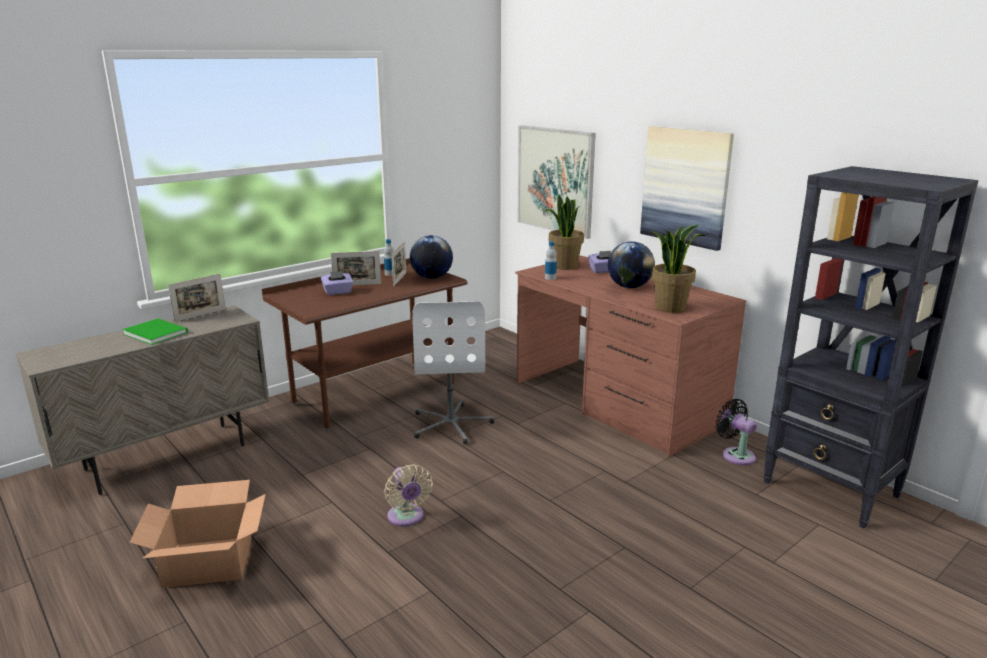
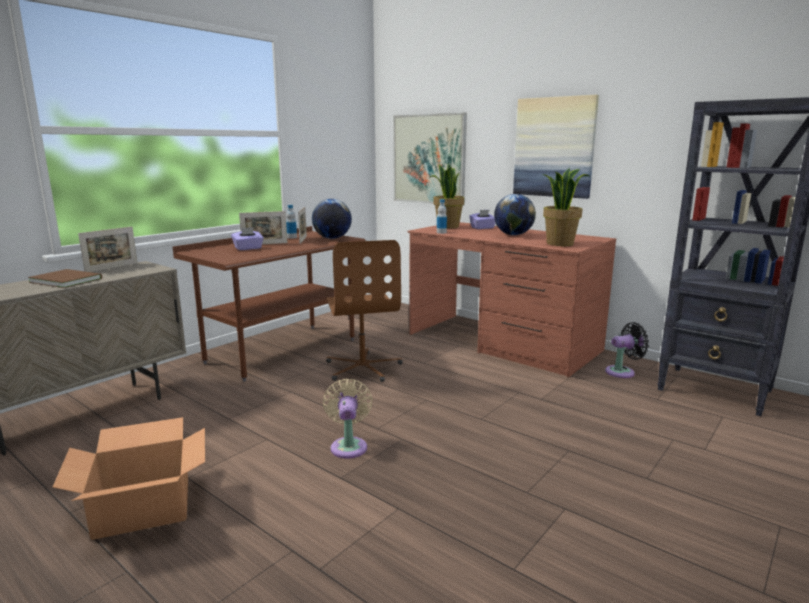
camera: 10 degrees left, 5 degrees down
(155, 332) = (66, 280): green book -> brown book
(406, 518) = (349, 446): beige fan -> beige fan turned 150 degrees counterclockwise
(451, 424) = (363, 367): white office chair -> brown office chair
(735, 455) = (622, 372): black fan -> black fan turned 120 degrees clockwise

